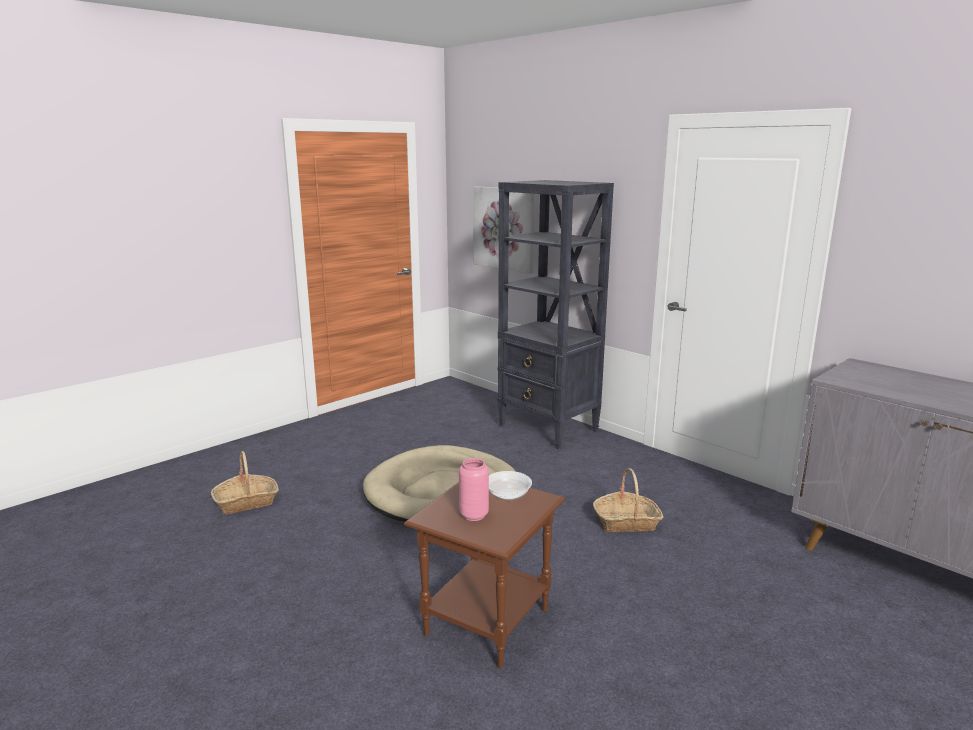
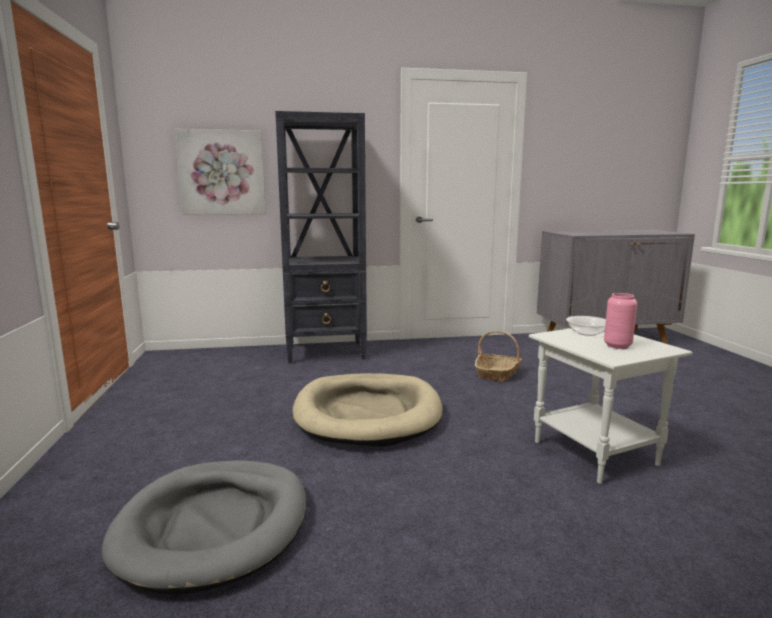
camera: 55 degrees left, 5 degrees down
(246, 502) = (214, 526): basket -> grey dog bed
(486, 623) = (596, 454): brown side table -> white side table

